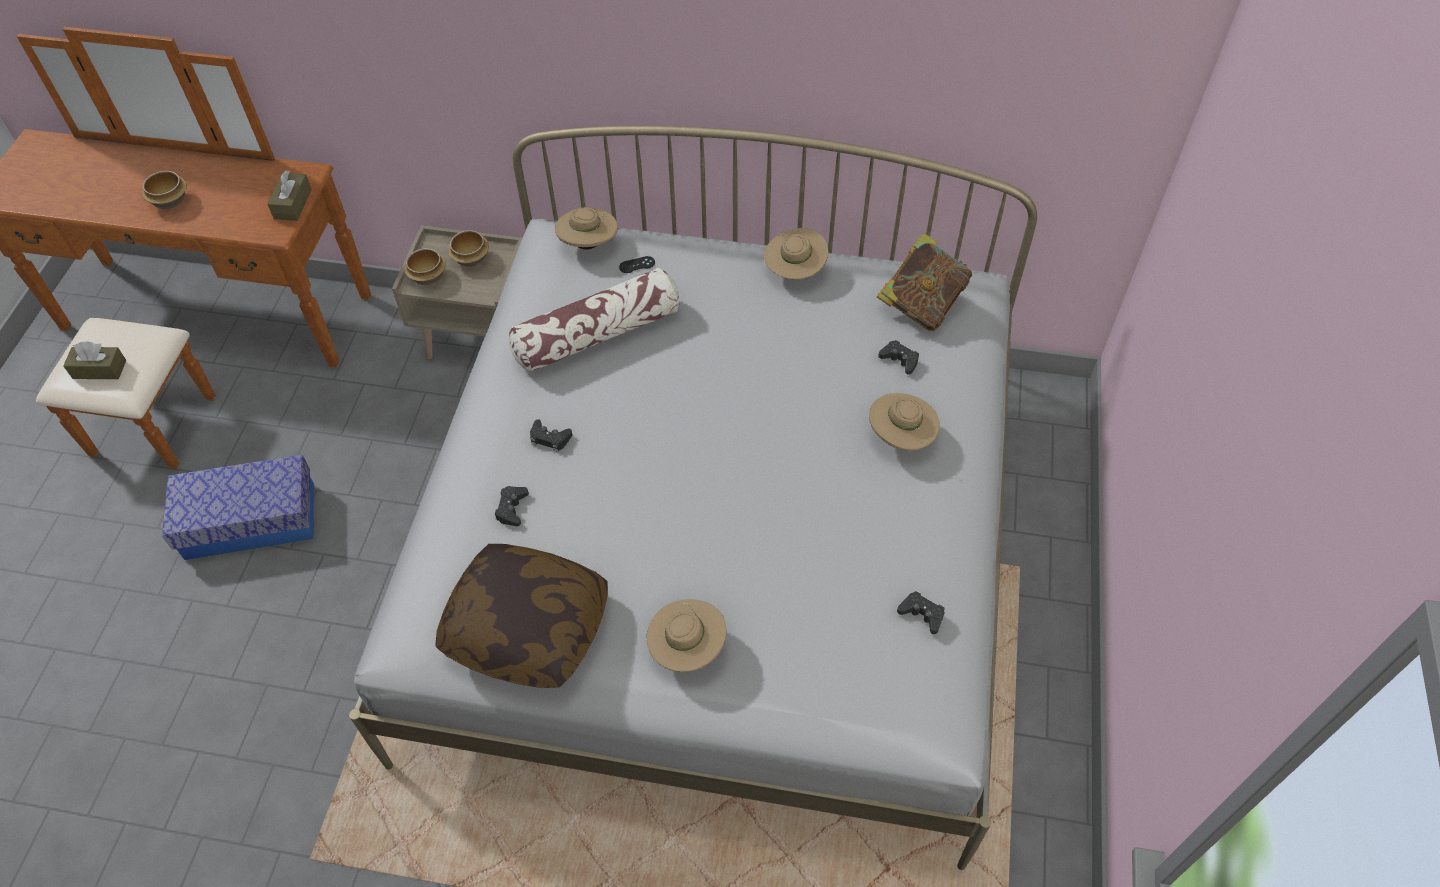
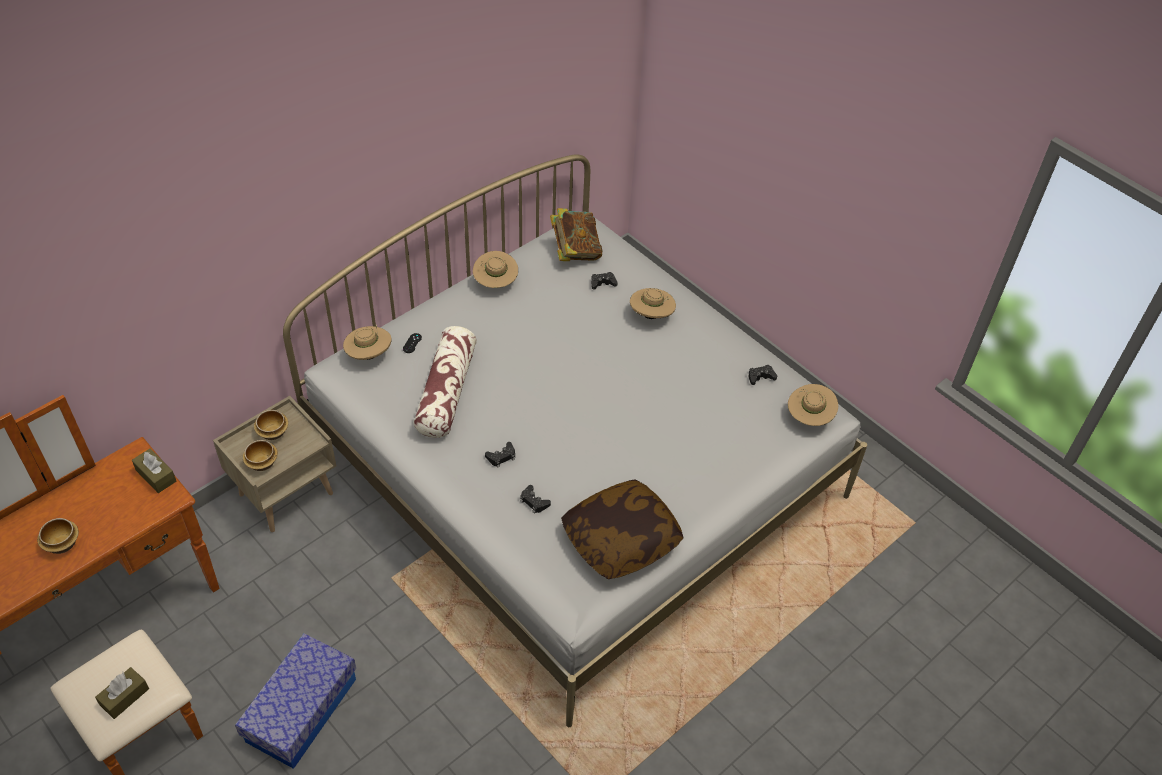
camera: 55 degrees left, 5 degrees down
(687, 648) = (697, 478): beige hat -> beige hat (809, 417)

